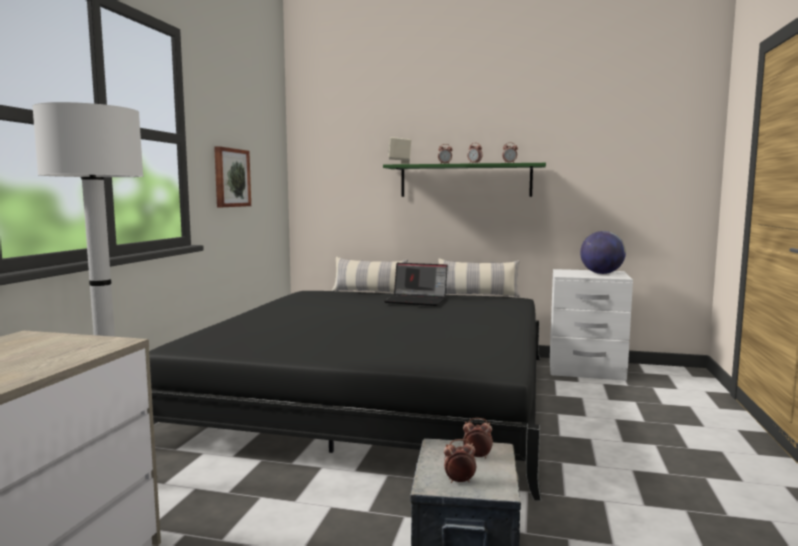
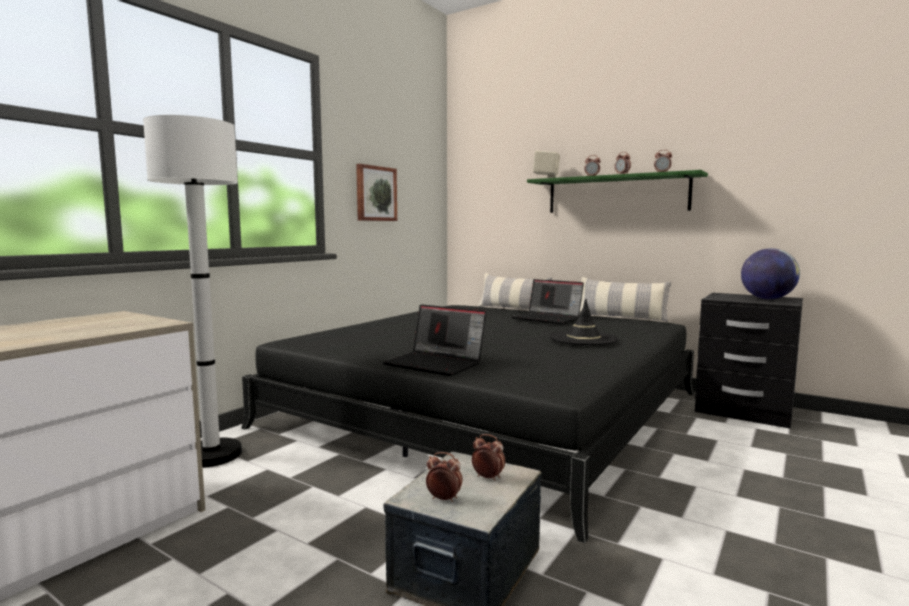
camera: 20 degrees right, 0 degrees up
(365, 356) = (436, 363): none -> laptop
(468, 319) = (583, 338): none -> black hat
(586, 370) = (743, 411): white nightstand -> black nightstand

